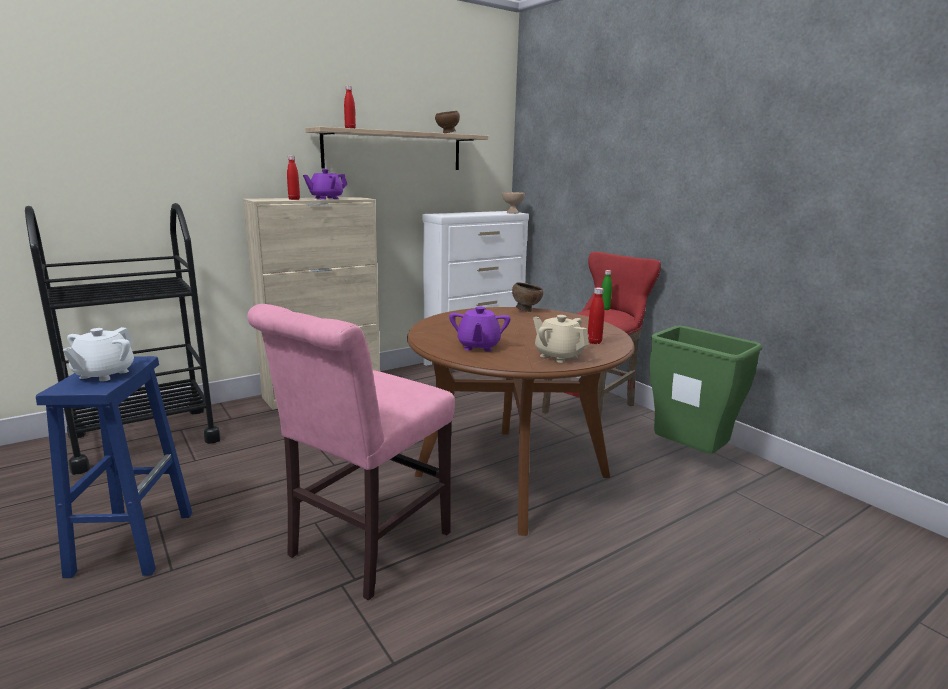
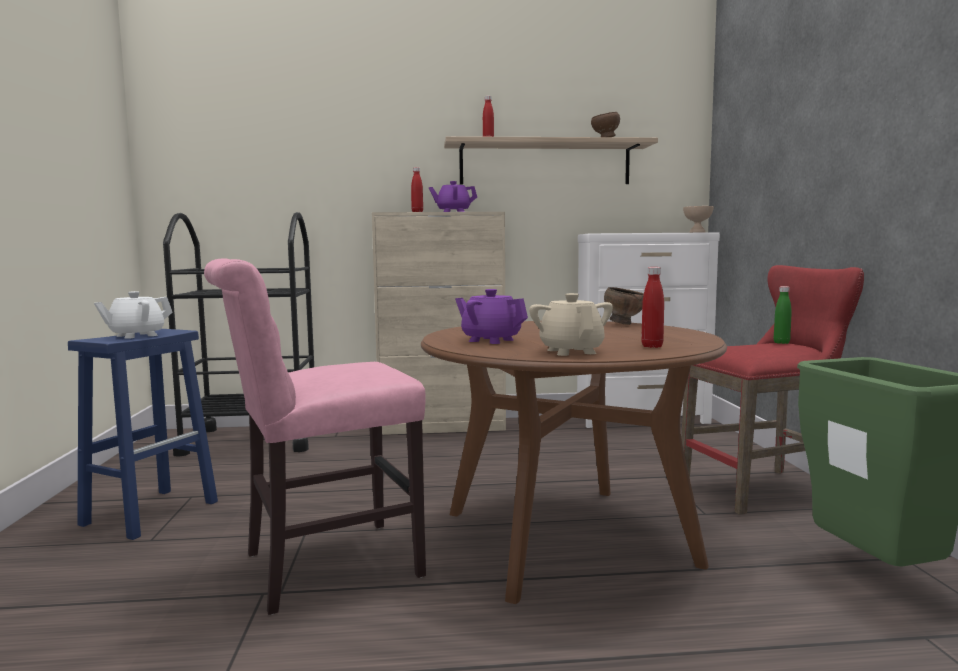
camera: 30 degrees right, 10 degrees down
(478, 346) = (491, 340): purple teapot -> purple teapot turned 90 degrees clockwise

